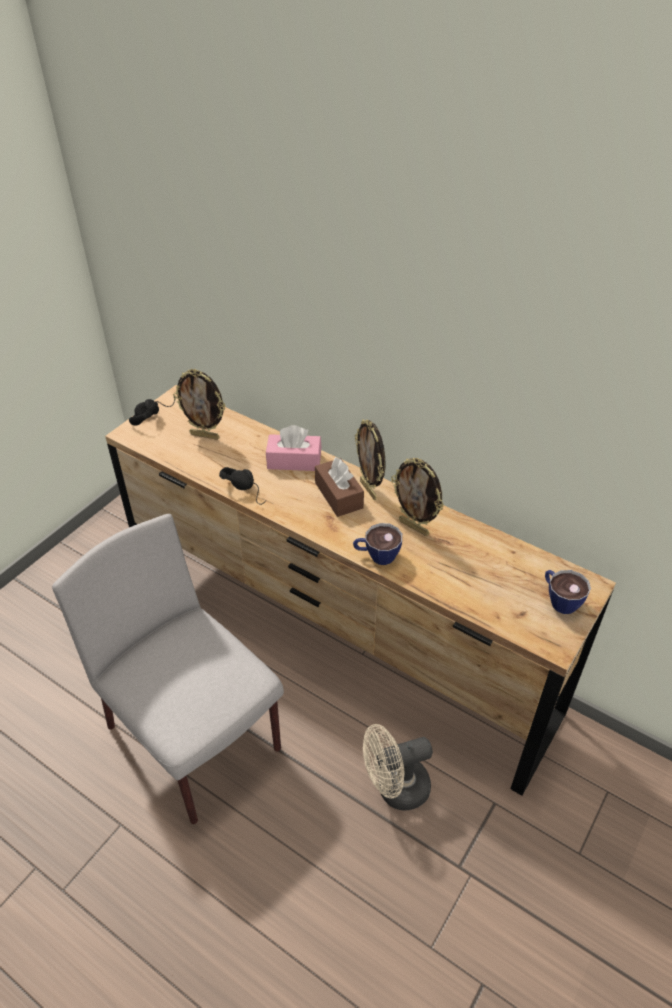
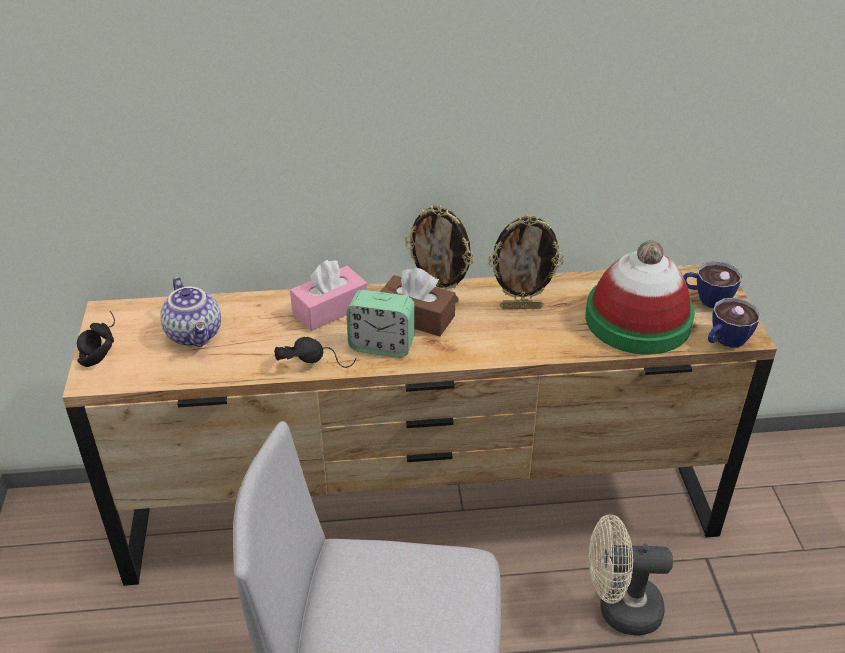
camera: 40 degrees left, 5 degrees down
(205, 435) = (196, 334): picture frame -> teapot
(296, 502) = (381, 345): none -> alarm clock
(376, 556) = (519, 349): cup -> cup (725, 341)
(395, 789) = (619, 609): beige fan -> beige fan turned 60 degrees clockwise
(485, 584) = (638, 320): none -> hat

